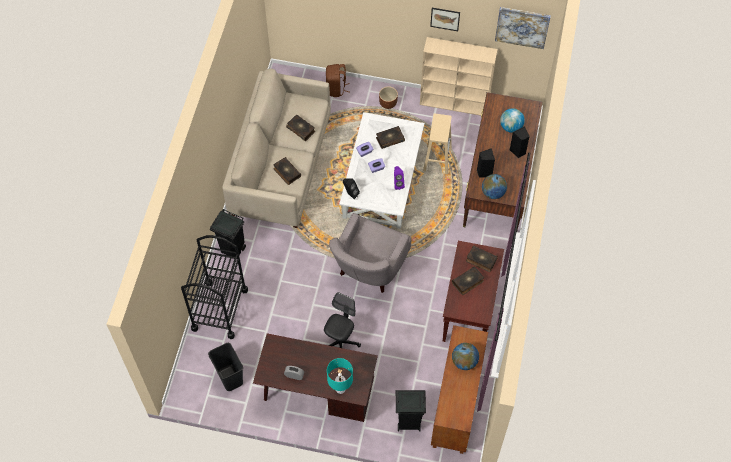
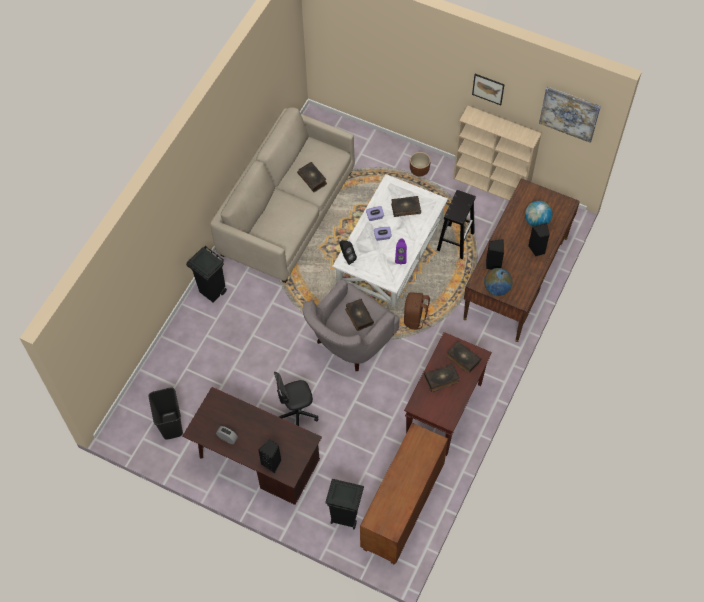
camera: 15 degrees right, 0 degrees up
(219, 309) = (181, 351): black cart -> none
(286, 173) = (284, 221): book -> book (359, 317)
(336, 89) = (368, 144): brown backpack -> brown backpack (416, 319)
(340, 342) = (297, 414): black office chair -> black office chair turned 150 degrees counterclockwise
(340, 388) = (272, 463): turquoise table lamp -> black speaker
(437, 159) = (455, 241): beige stool -> black stool
(464, 361) = (412, 464): globe -> none

